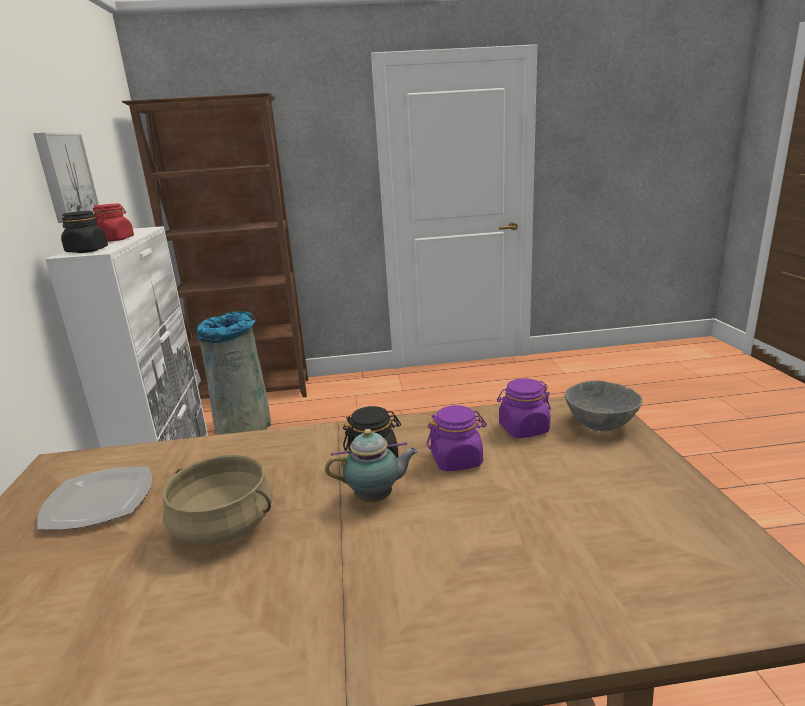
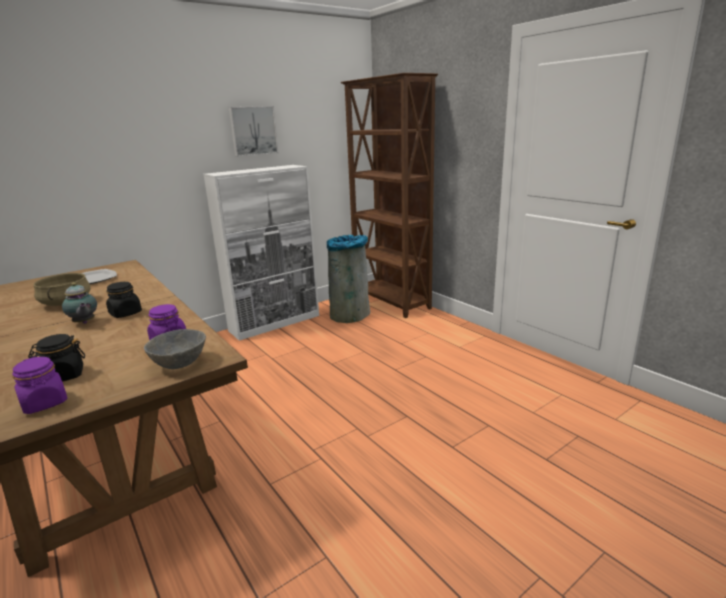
camera: 60 degrees right, 0 degrees up
(87, 251) = (222, 173): black jar -> black jar (63, 376)
(115, 239) = (256, 169): red jar -> none
(457, 460) = (124, 331): purple jar -> purple jar (45, 403)

